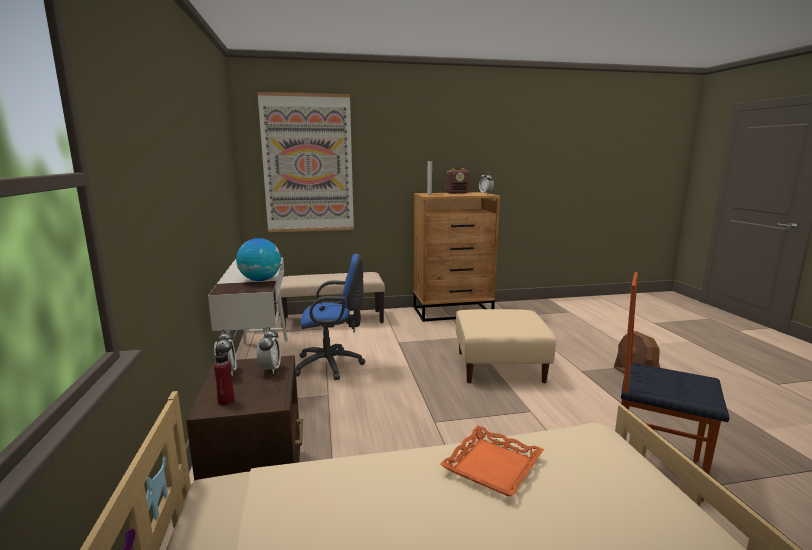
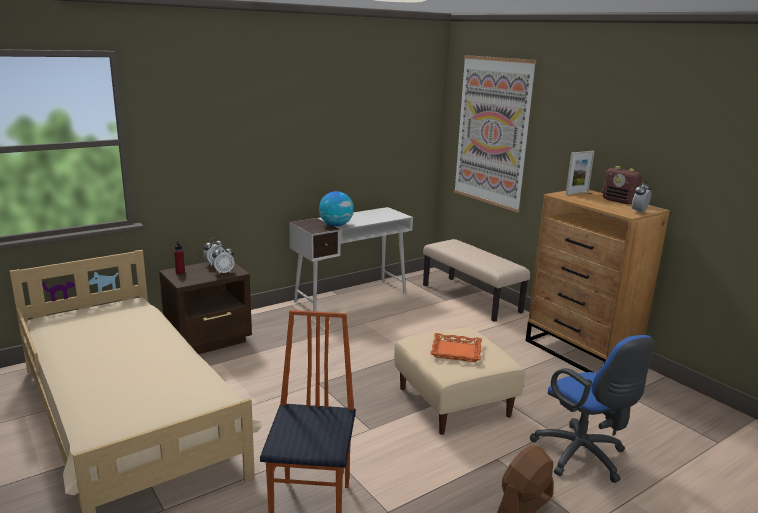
camera: 65 degrees right, 5 degrees up
(332, 365) = (378, 322): blue office chair -> blue office chair (583, 457)
(491, 465) = (167, 363): orange tray -> orange tray (456, 351)

